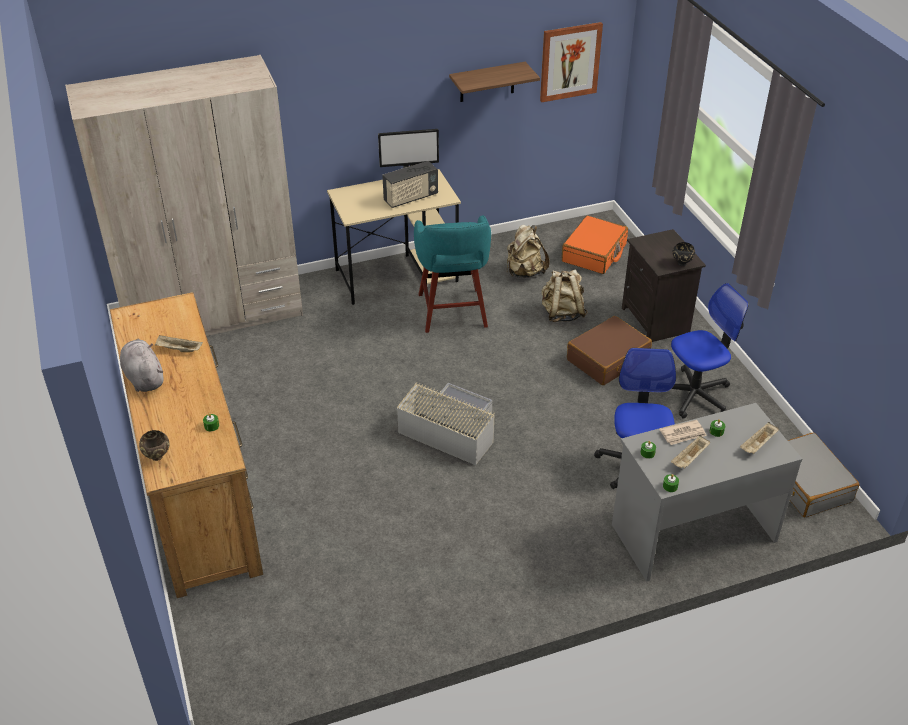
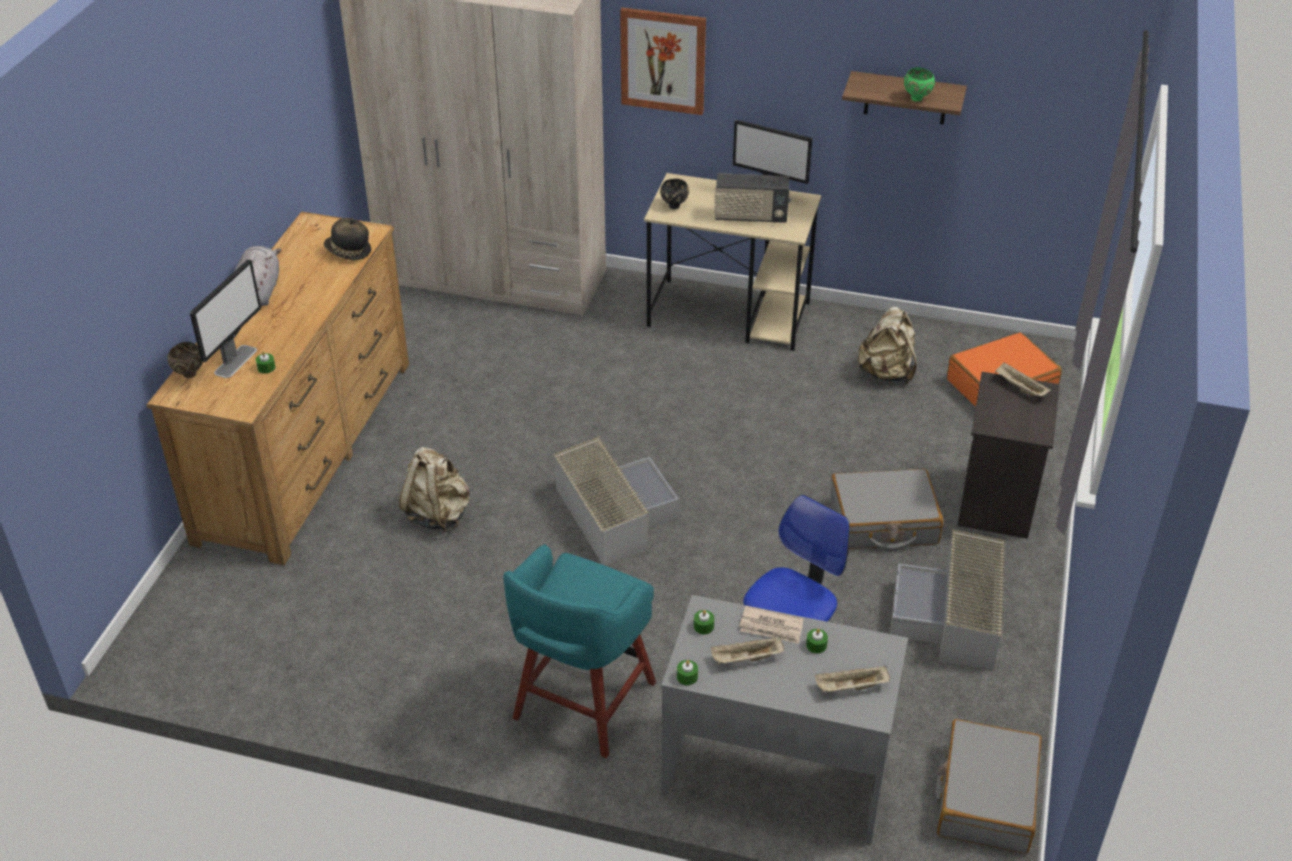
camera: 35 degrees right, 0 degrees up
(179, 350) = (317, 278): beige tray -> beige tray (1019, 388)
(180, 322) = (348, 252): none -> hat
(182, 432) = (236, 361): none -> monitor
(452, 312) = (751, 383): turquoise stool -> turquoise stool (582, 703)
(507, 78) = (917, 99): none -> green bowl
(562, 313) = (882, 442): beige backpack -> beige backpack (438, 514)
(570, 61) = (1037, 105): picture -> picture (663, 60)
(608, 359) = (883, 522): brown suitcase -> grey suitcase
(681, 263) = (1021, 431): black bowl -> black bowl (674, 206)
(695, 395) = (952, 617): office chair -> grey storage box

